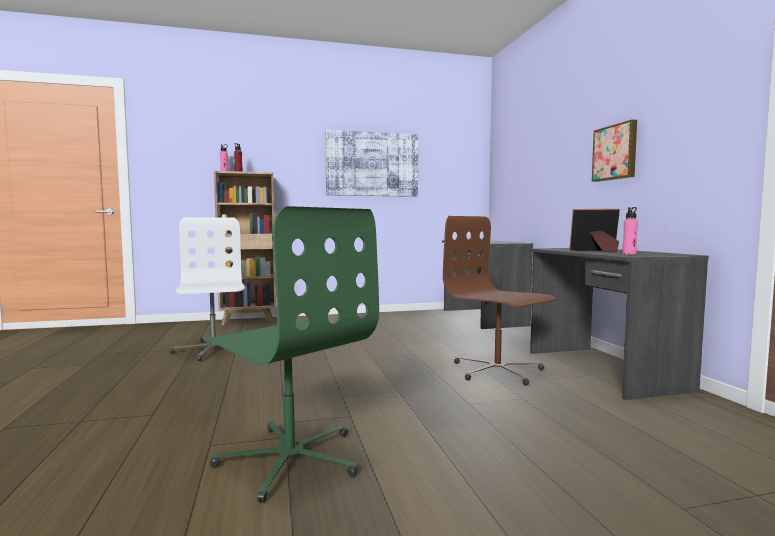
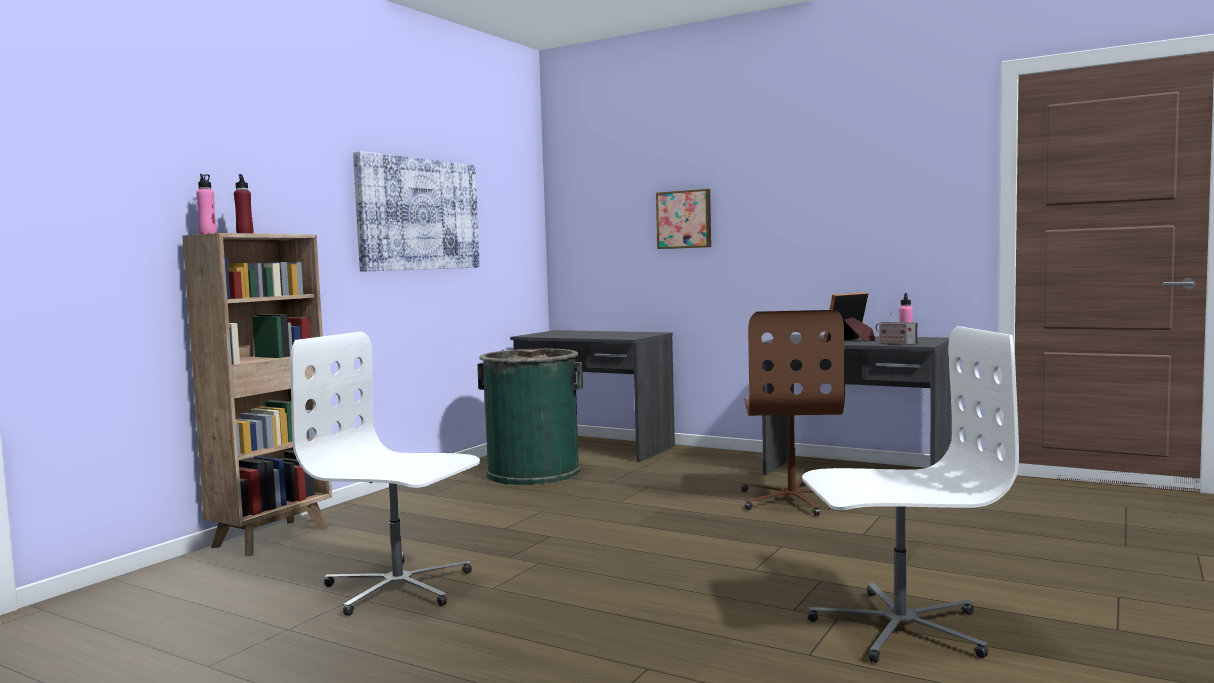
camera: 45 degrees left, 0 degrees up
(290, 459) = (898, 627): green office chair -> white office chair
(413, 322) = (533, 473): none -> green trash can
(497, 371) = (792, 500): brown office chair -> brown office chair turned 90 degrees counterclockwise
(611, 254) = (895, 344): none -> radio
(615, 152) = (813, 223): picture -> picture (684, 219)

